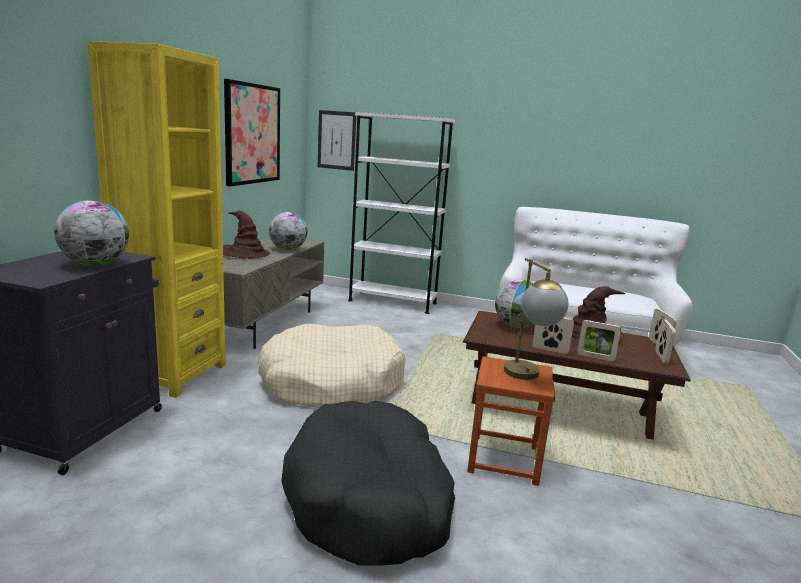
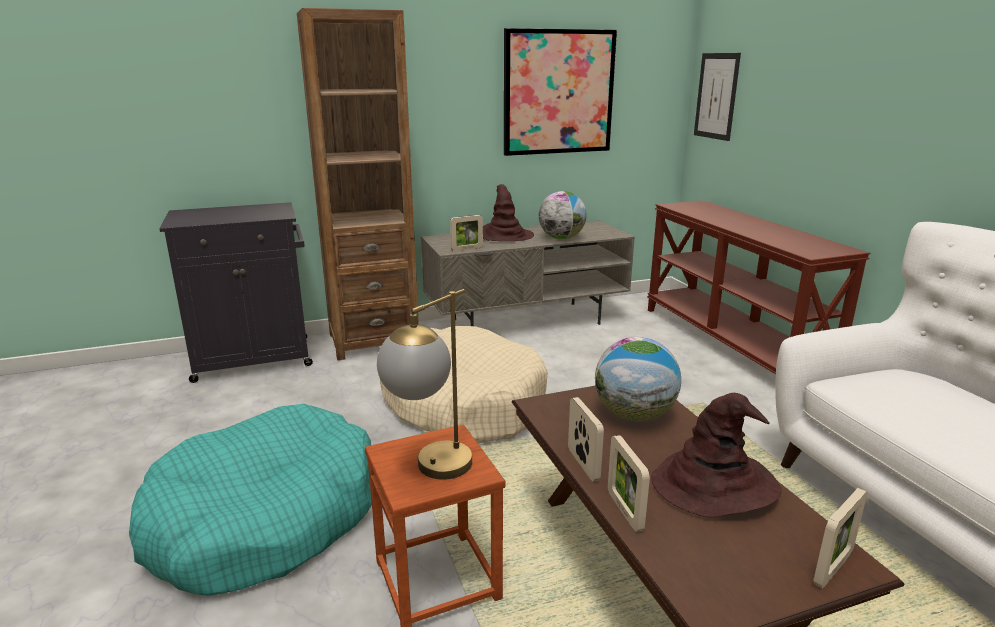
camera: 55 degrees right, 5 degrees up
(95, 264) = (240, 217): globe -> none
(173, 374) = (373, 341): yellow bookcase -> brown bookcase
(369, 499) = (265, 518): black dog bed -> turquoise dog bed
(392, 302) = (732, 343): white bookcase -> brown console table
(661, 357) = (760, 585): picture frame -> picture frame (467, 249)

